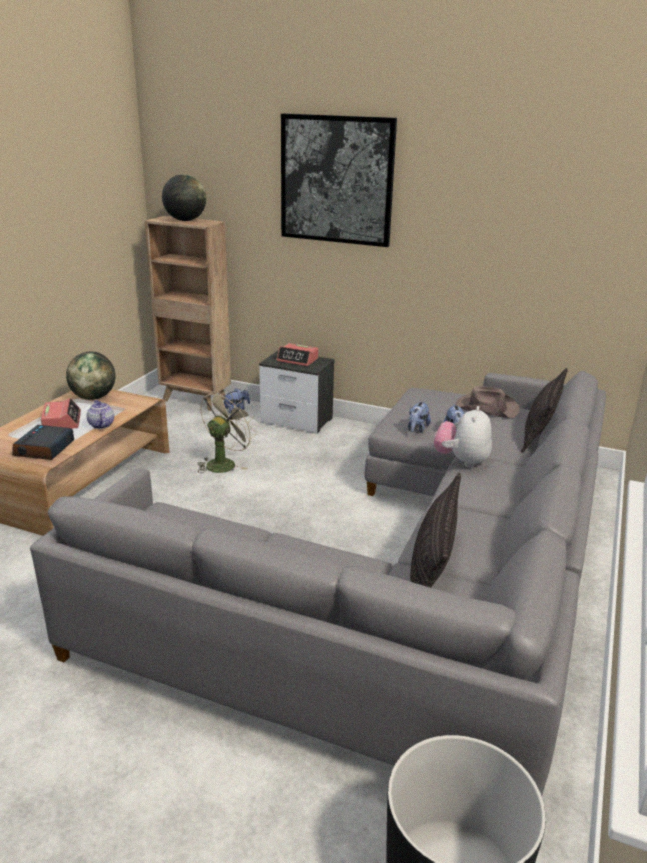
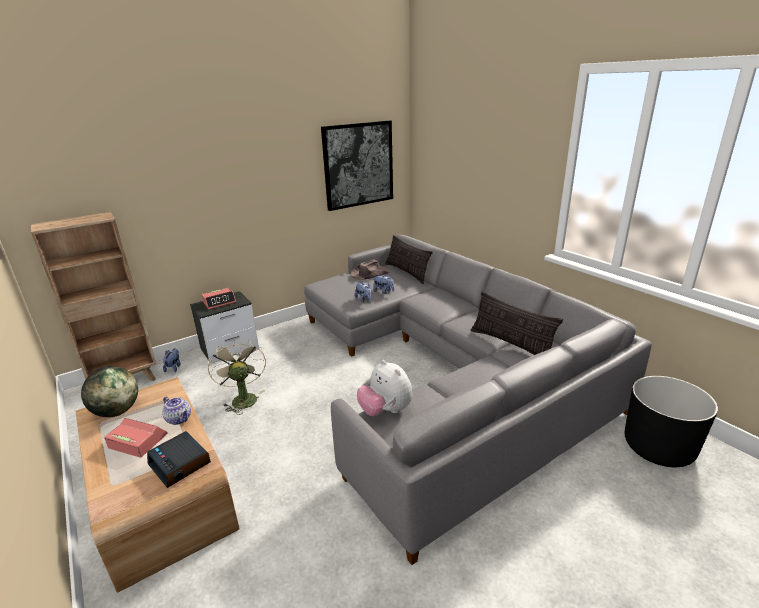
camera: 55 degrees left, 0 degrees up
(101, 425) = (179, 419): teapot -> teapot turned 150 degrees counterclockwise
(185, 220) = (73, 220): globe -> none
(336, 180) = (209, 154): picture -> picture (358, 165)
(461, 461) = (414, 300): plush toy -> plush toy (385, 411)

